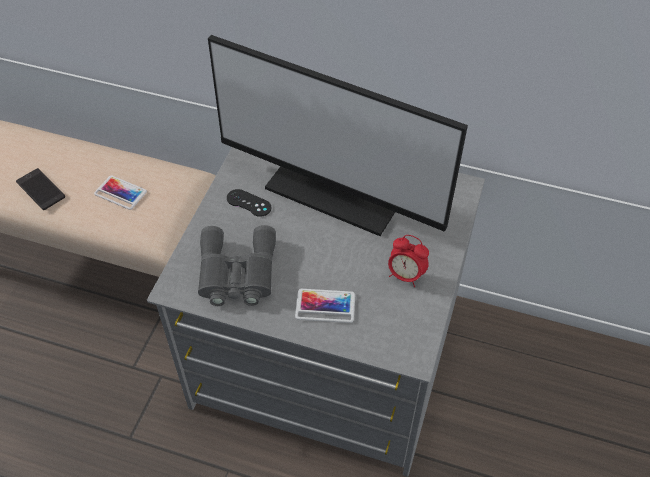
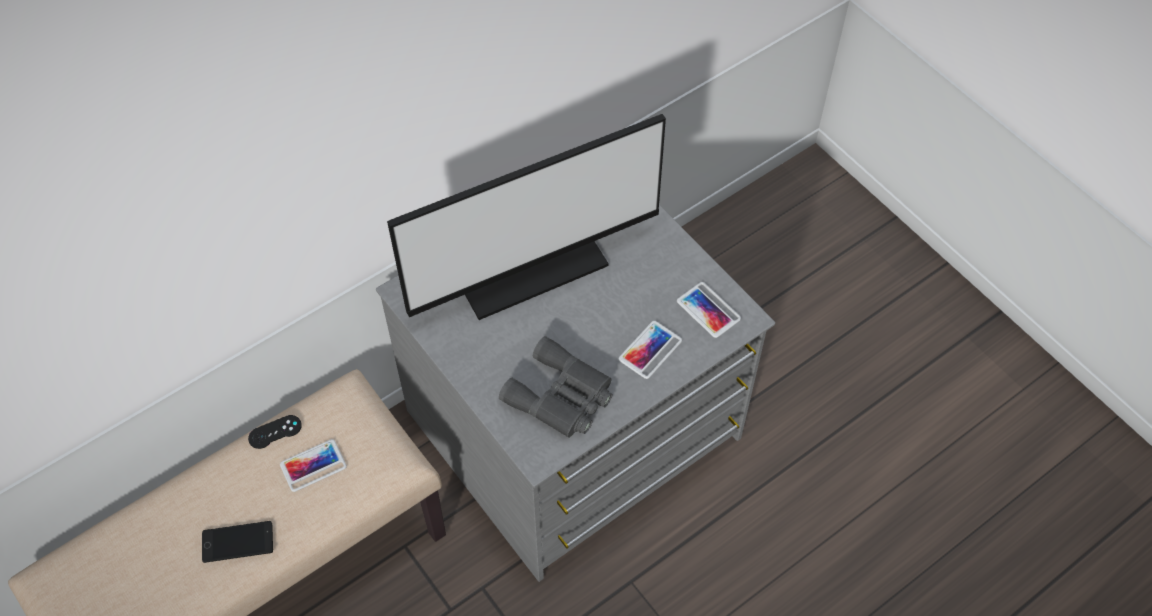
camera: 55 degrees left, 5 degrees up
(249, 203) = (485, 342): black game controller -> black game controller (275, 432)
(398, 325) = (708, 310): none -> phone
(405, 276) = (664, 274): alarm clock -> none

